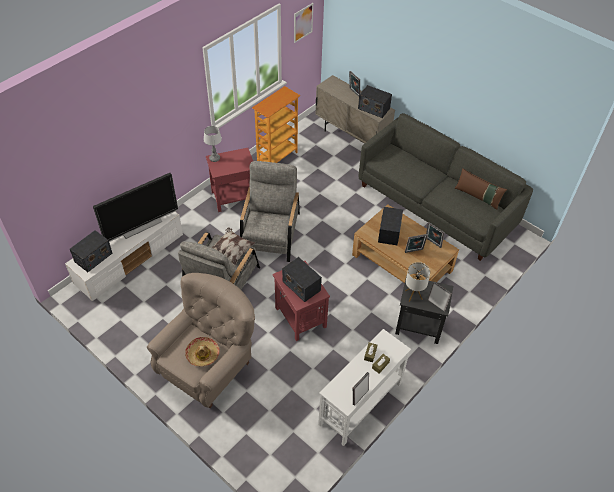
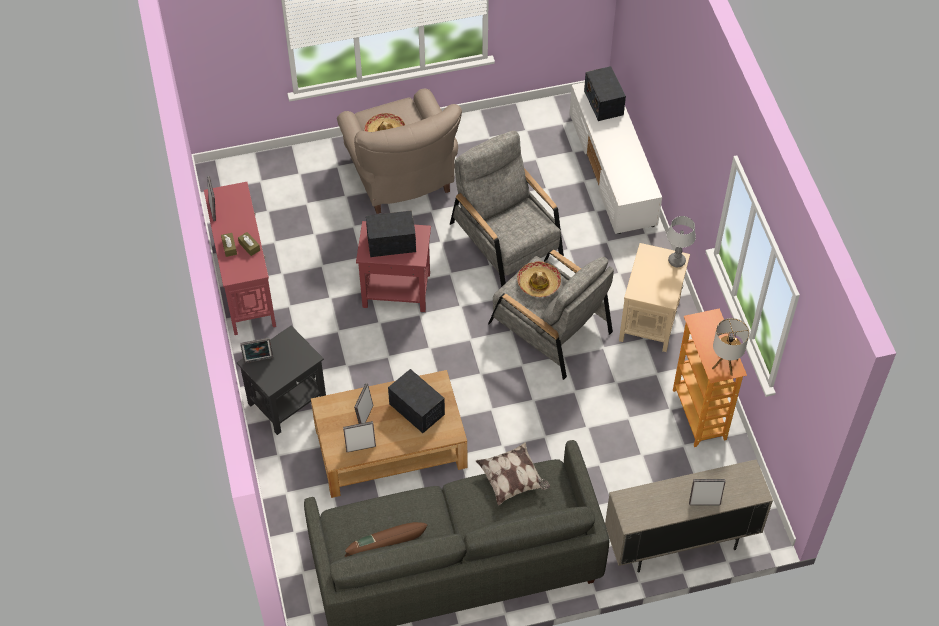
camera: 125 degrees right, 5 degrees up
(141, 226) = (624, 162): television -> none
(232, 251) = (515, 229): pillow -> pillow (512, 480)
(233, 197) = (650, 321): red side table -> beige side table
(264, 222) = (538, 283): none -> hat
(303, 22) = (808, 384): picture -> none
(360, 403) = (245, 283): white console table -> red console table
(373, 108) = (646, 505): radio -> none
(413, 294) = (291, 347): table lamp -> table lamp (725, 364)

